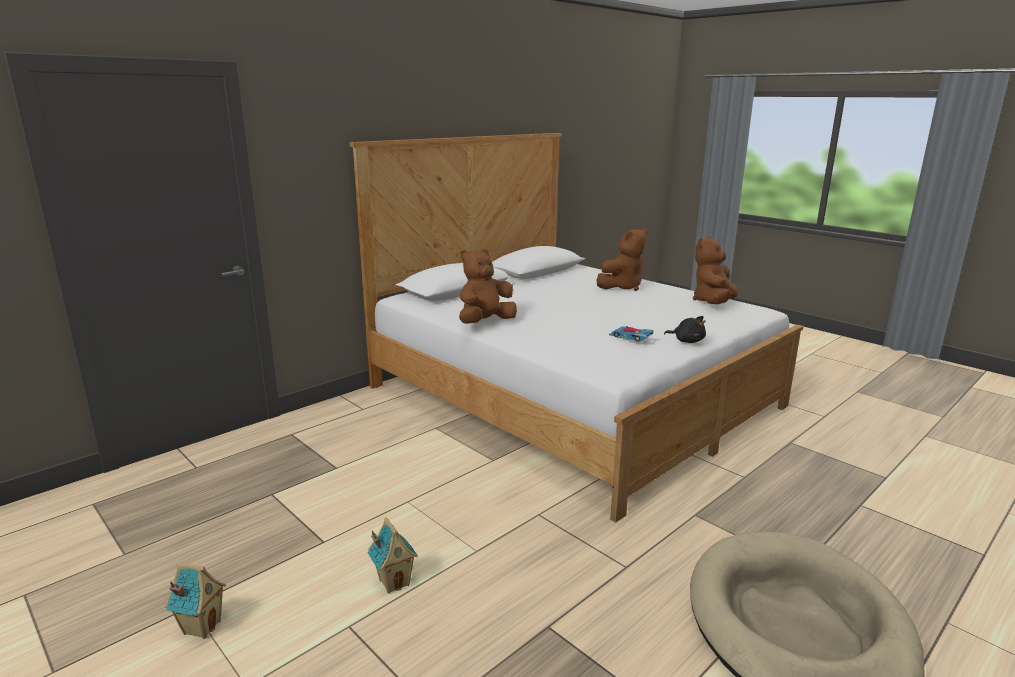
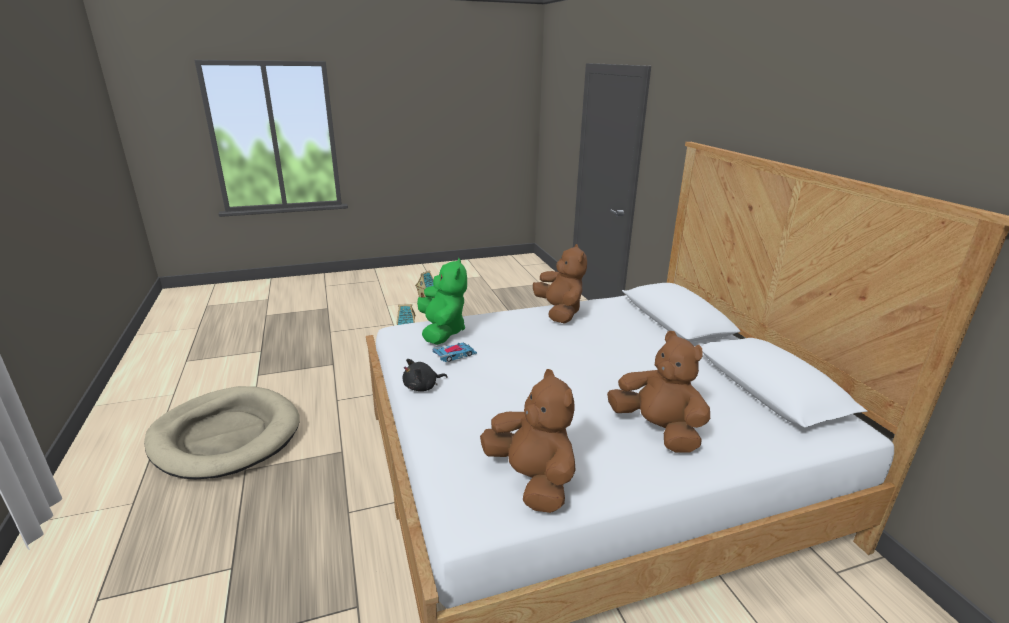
camera: 115 degrees right, 5 degrees up
(595, 352) = (442, 331): none -> green plush toy
(622, 287) = (657, 430): brown plush toy -> brown plush toy turned 150 degrees clockwise

